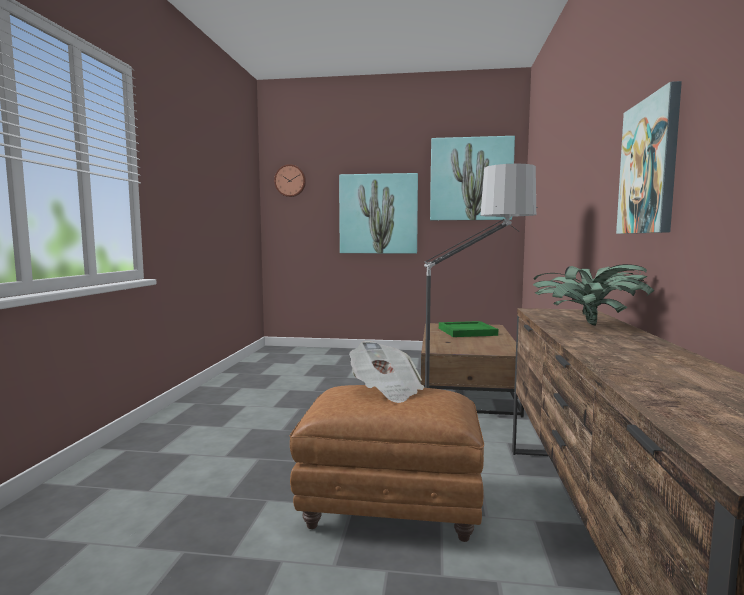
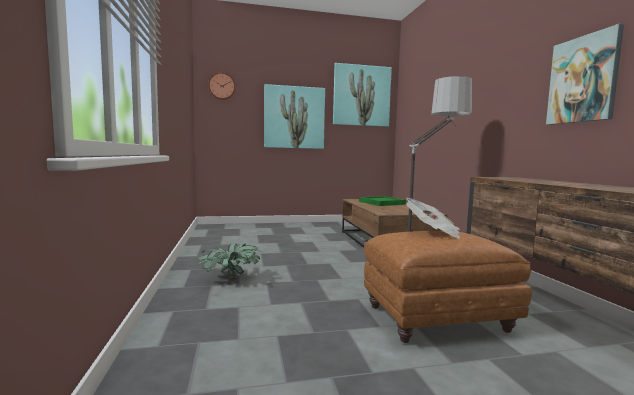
camera: 20 degrees left, 0 degrees up
(588, 326) = (550, 182): potted plant -> potted plant (230, 279)

